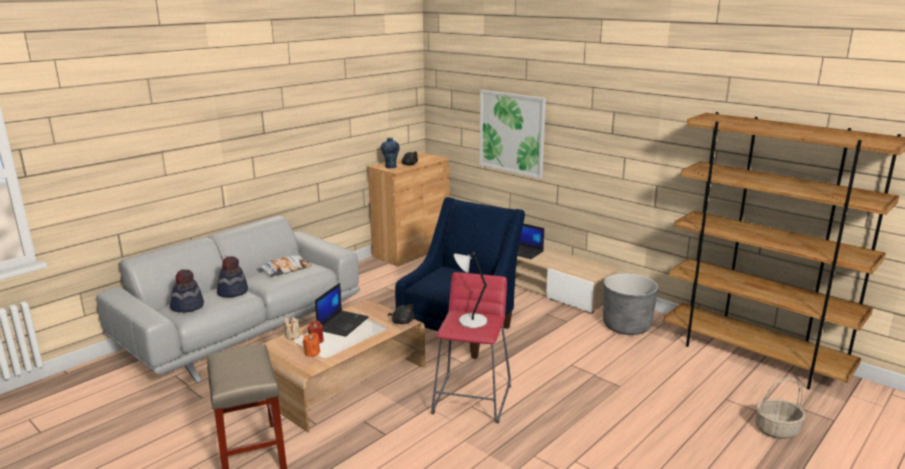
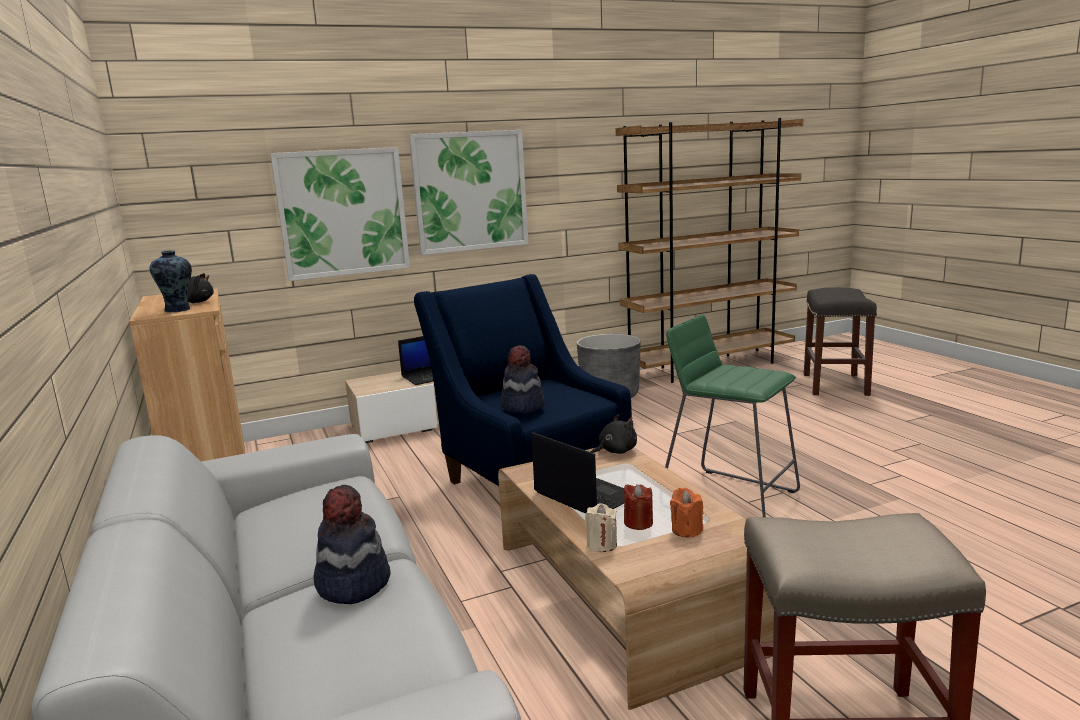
camera: 65 degrees left, 5 degrees down
(187, 306) = (370, 658): hat -> hat (522, 406)
(286, 269) = (302, 515): pillow -> none
(471, 321) = (738, 375): grey table lamp -> none
(471, 399) = (729, 499): red stool -> green stool
(587, 137) = (470, 191): none -> picture
(777, 429) = (834, 384): basket -> grey stool

